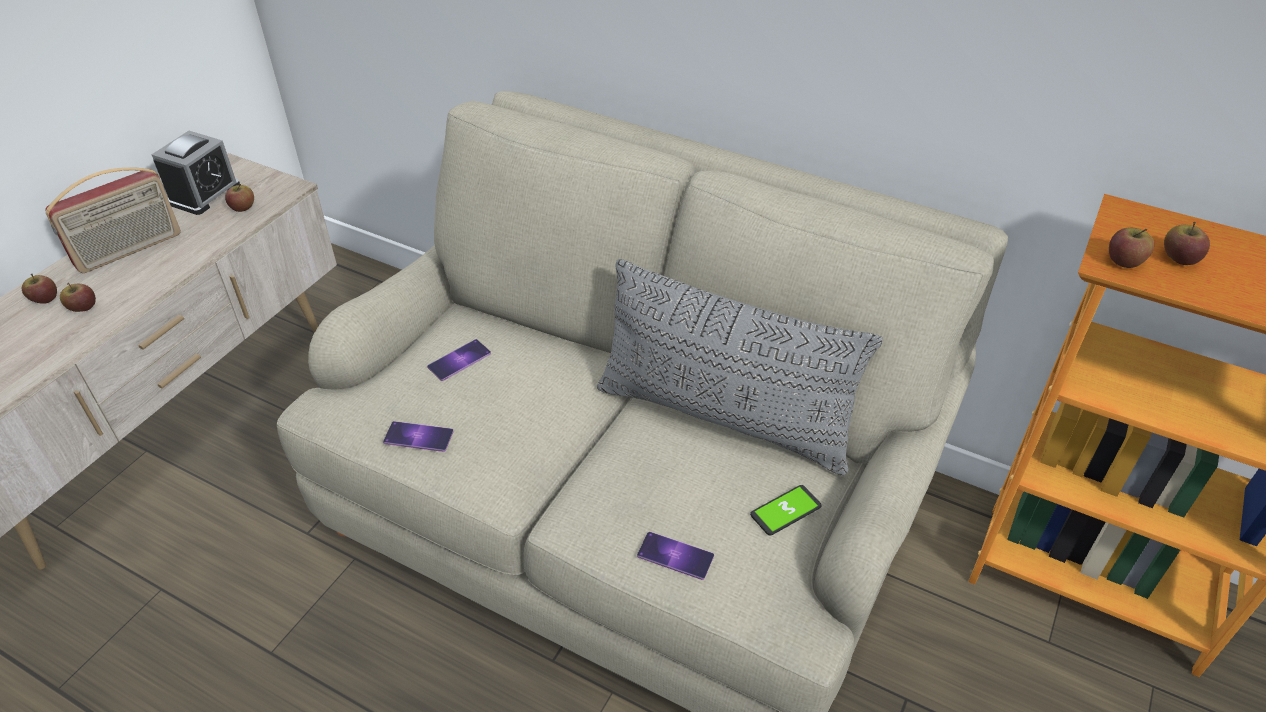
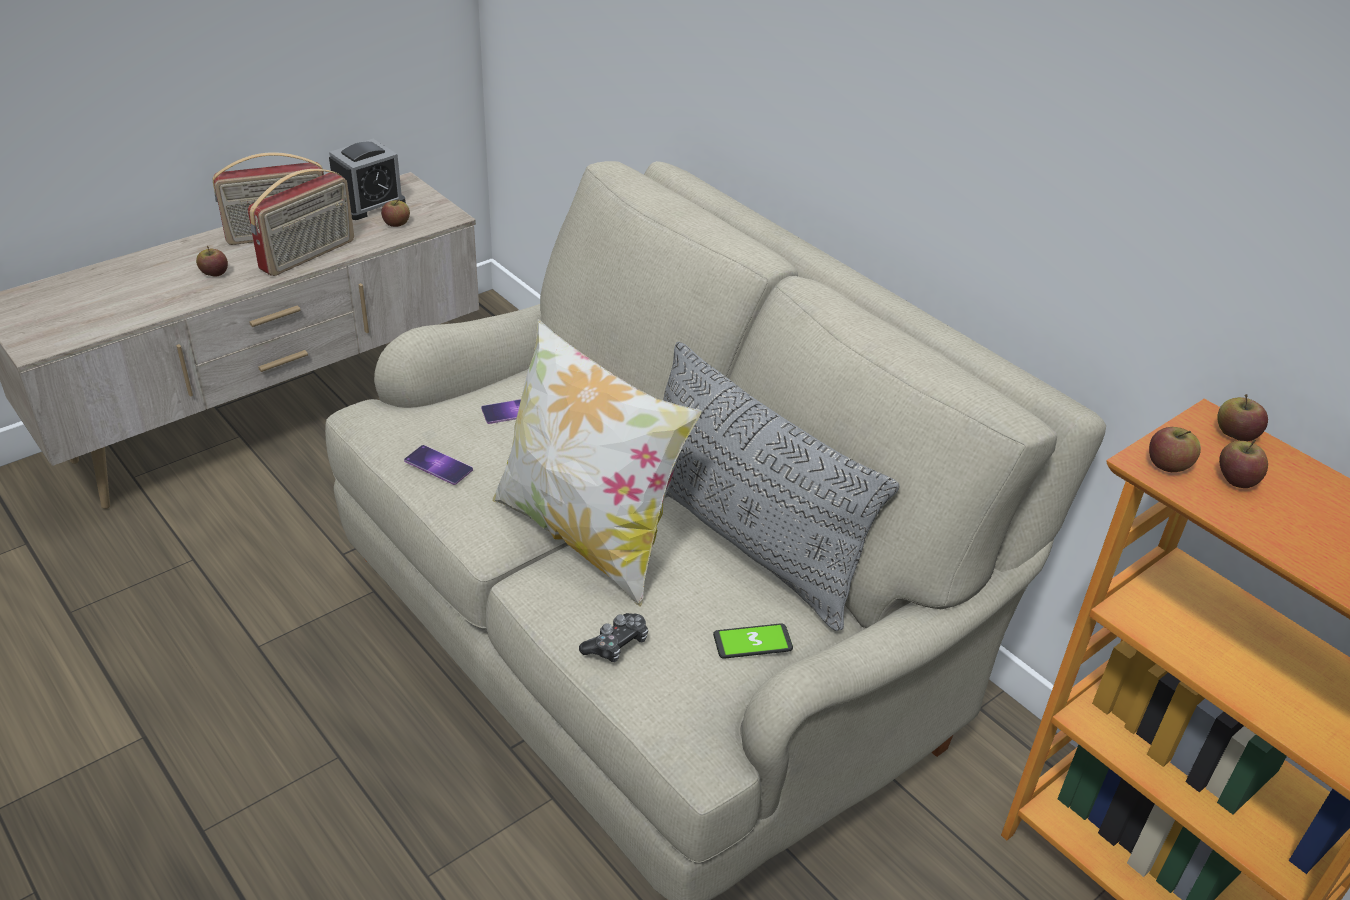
camera: 20 degrees right, 5 degrees down
(45, 299) = (187, 258): apple -> apple (1235, 434)
(172, 263) = (309, 256): none -> radio
(590, 459) = (588, 536): none -> pillow
(675, 556) = (616, 644): phone -> game controller

